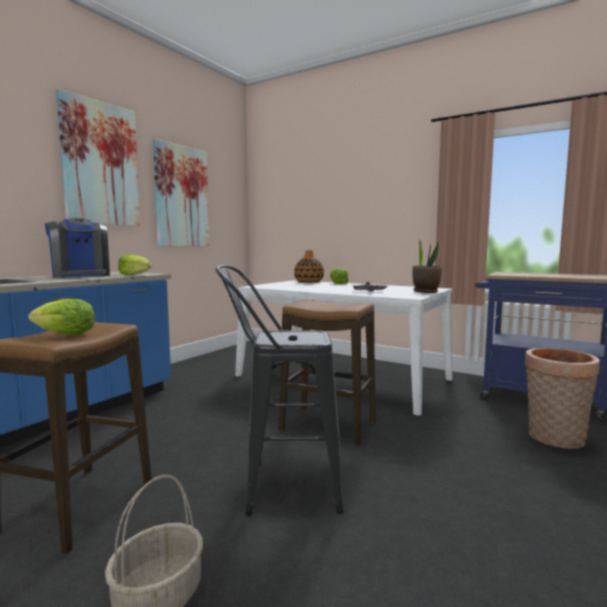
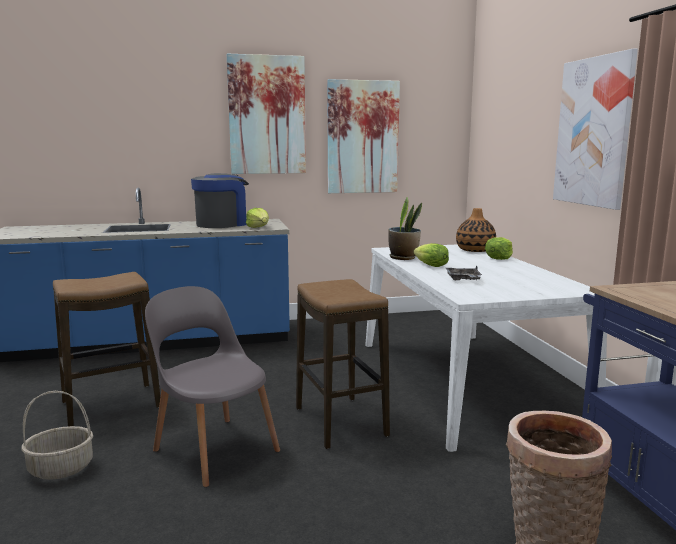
camera: 45 degrees right, 5 degrees up
(65, 334) = (95, 282): lettuce -> lettuce (431, 265)
(81, 275) = (222, 224): coffee machine -> coffee machine turned 150 degrees counterclockwise
(281, 486) = (214, 448): black stool -> grey chair
(392, 193) = (593, 132): none -> picture
(426, 292) = (533, 293): potted plant -> potted plant (403, 257)

